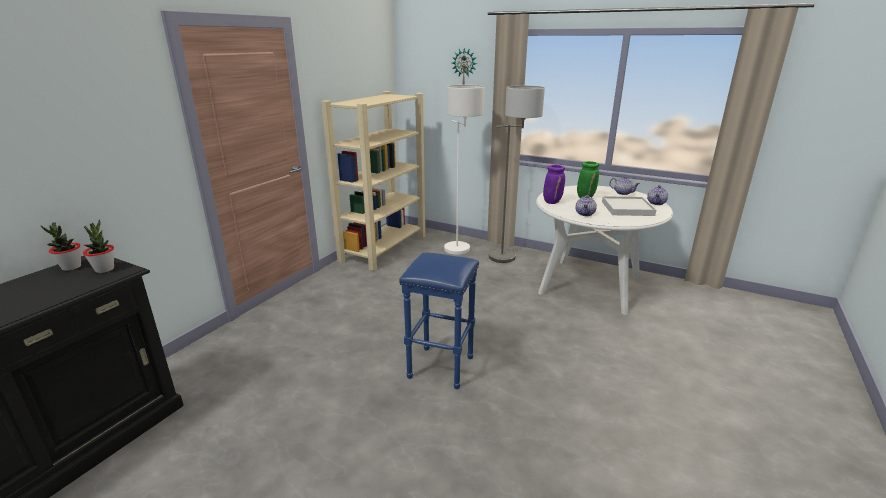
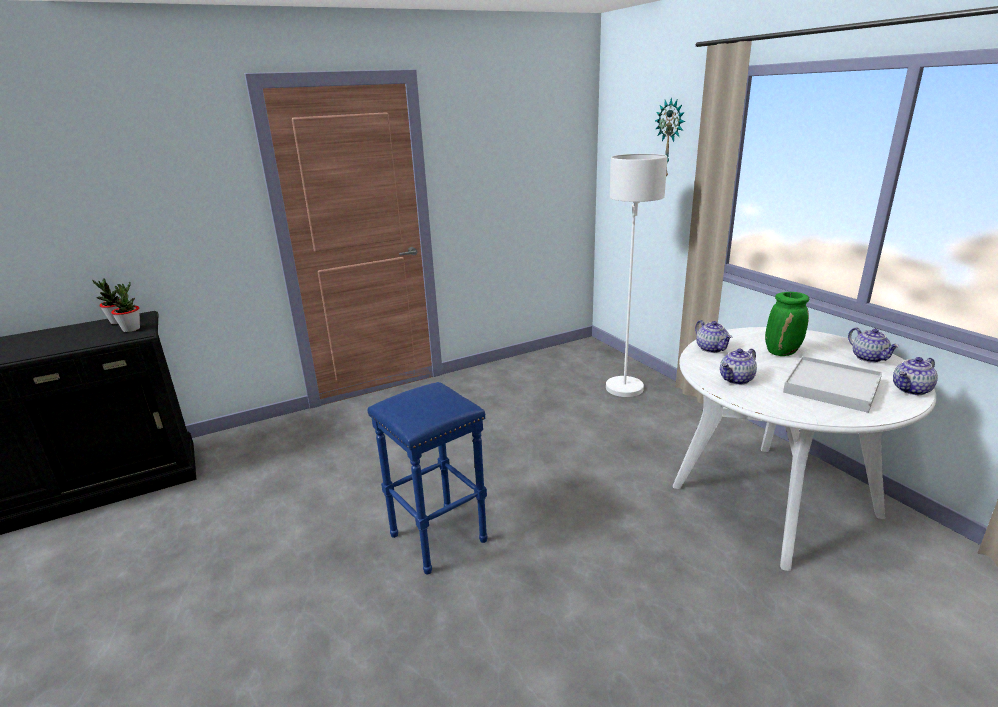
camera: 35 degrees right, 0 degrees up
(383, 248) = (535, 365): beige bookcase -> none
(509, 256) = (688, 418): grey floor lamp -> none
(552, 202) = (711, 349): purple vase -> teapot

